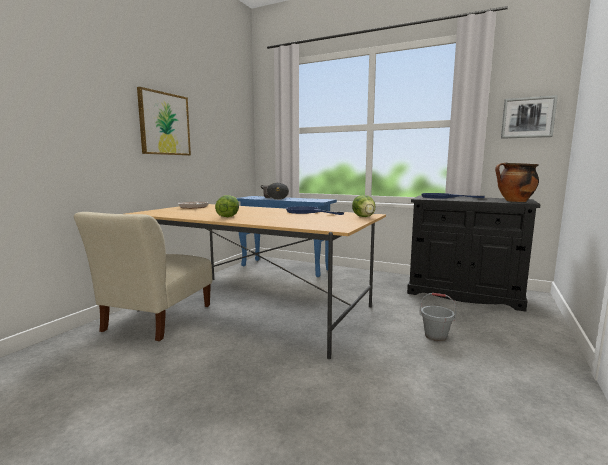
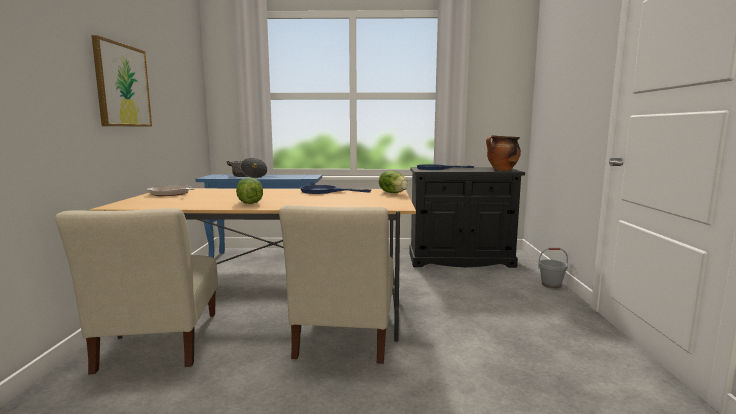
camera: 25 degrees left, 0 degrees up
(287, 344) = (344, 336): none -> beige chair
(436, 336) = (468, 301): grey bucket -> grey bucket (551, 284)
(527, 117) = (498, 94): picture -> none

